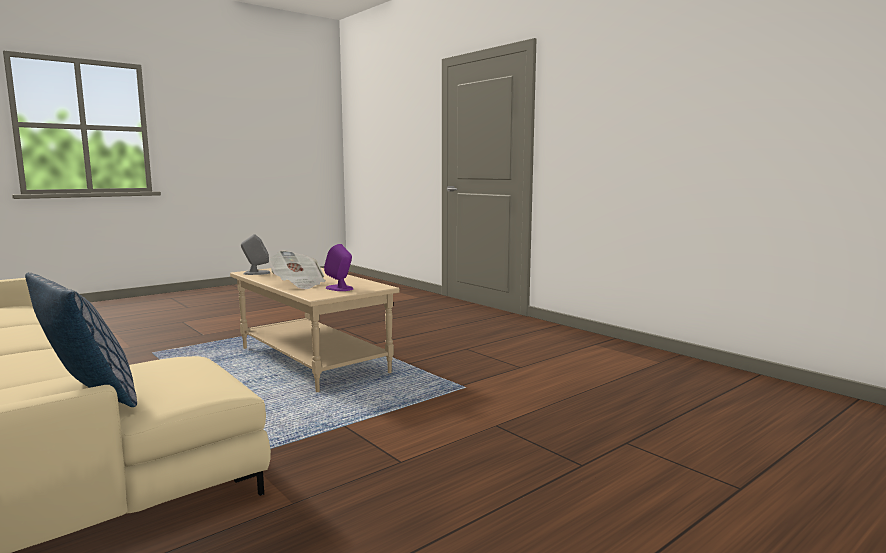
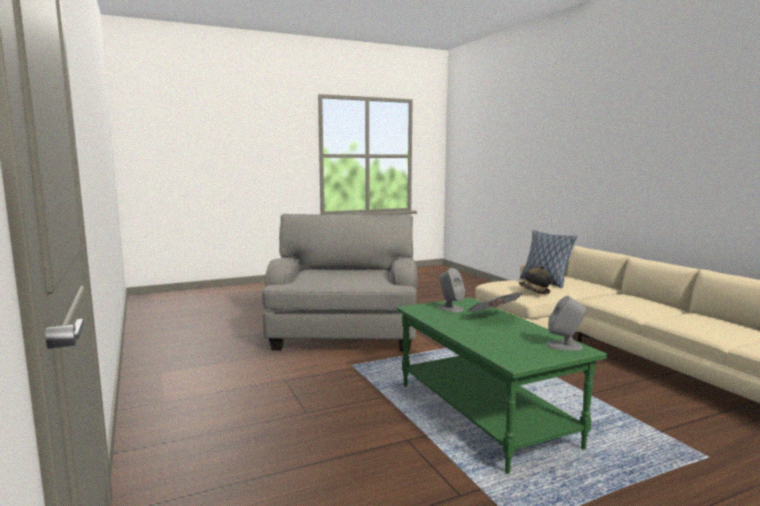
camera: 165 degrees left, 0 degrees up
(167, 361) = (534, 291): none -> hat
(311, 360) = (485, 414): beige coffee table -> green coffee table
(339, 288) = (450, 308): purple speaker -> grey speaker
(533, 442) = (345, 332): none -> grey armchair

